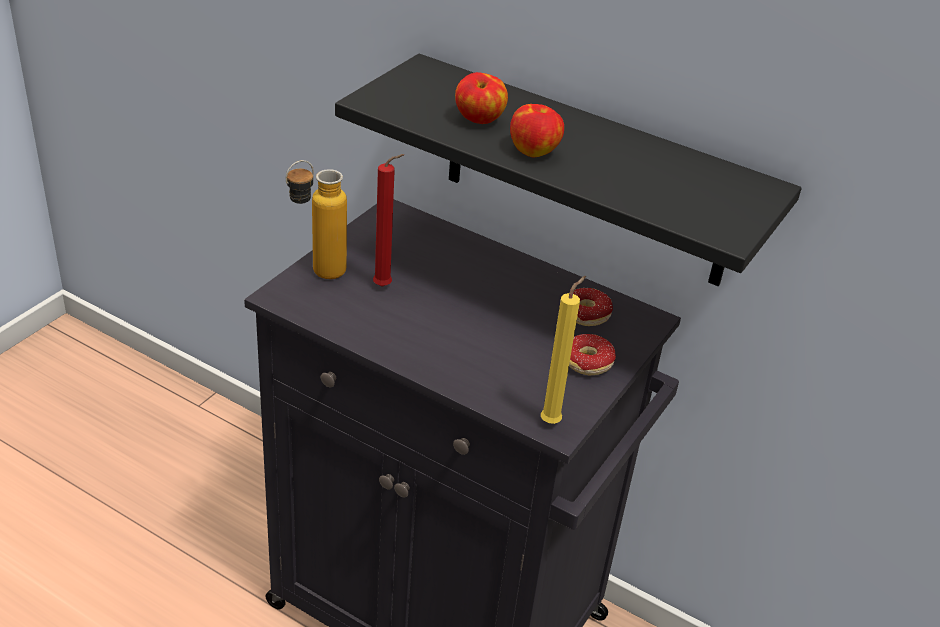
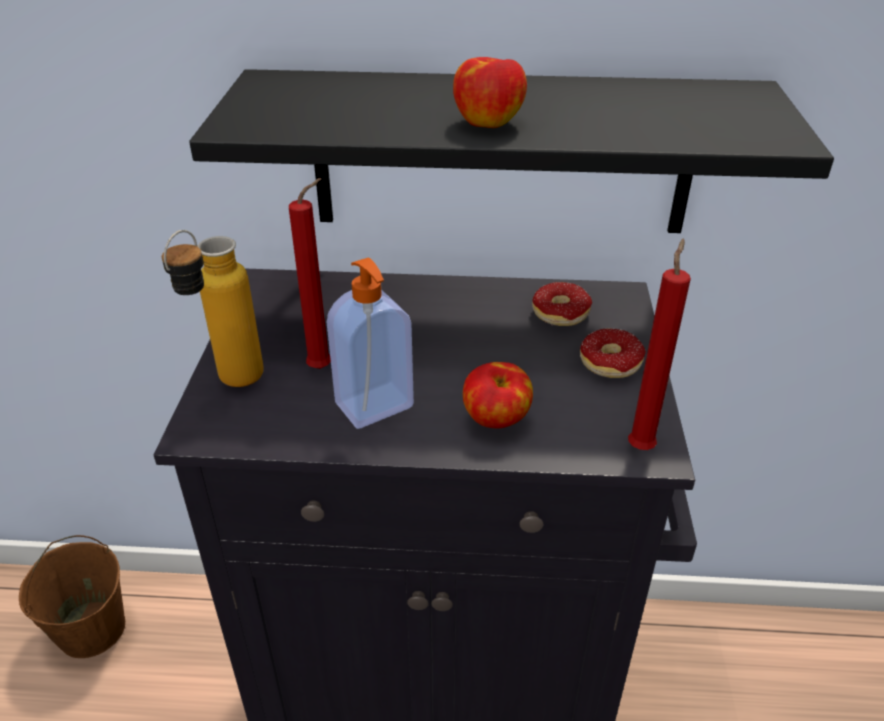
camera: 25 degrees left, 0 degrees up
(208, 445) = (91, 629): none -> brown bucket
(398, 325) = (375, 407): none -> soap dispenser
(479, 120) = (390, 111): apple -> apple (496, 420)
(553, 421) = (641, 446): yellow candle -> red candle

